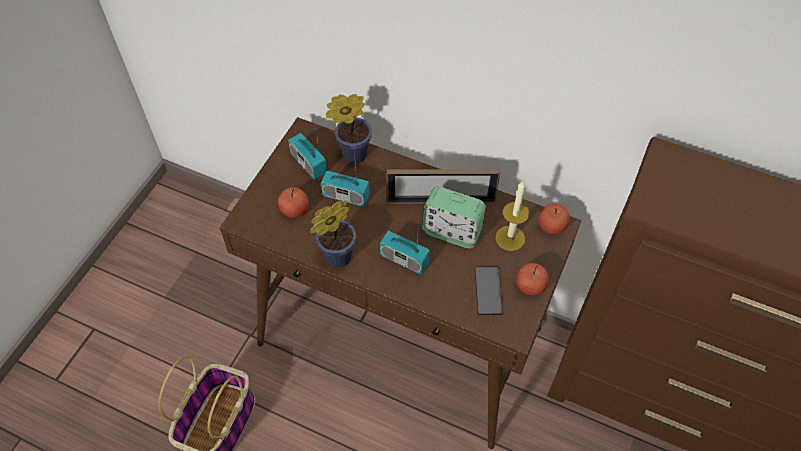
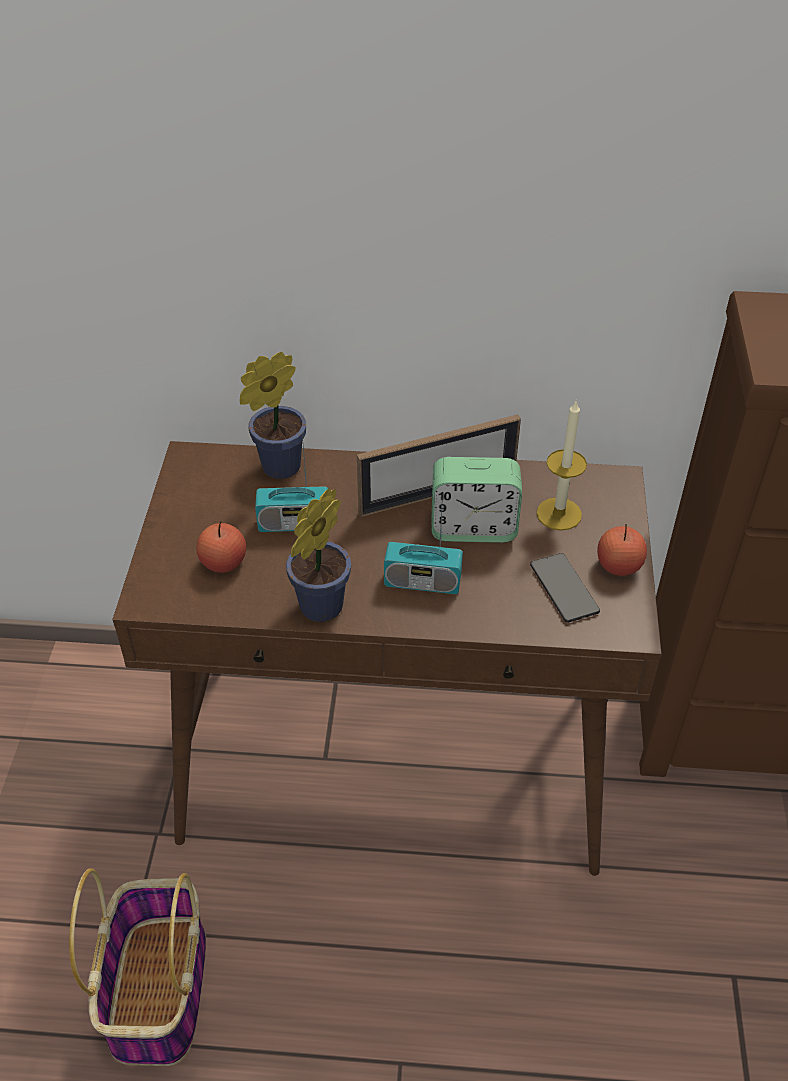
camera: 20 degrees left, 10 degrees down
(308, 163) = (216, 496): radio -> none
(551, 226) = (607, 484): apple -> none

